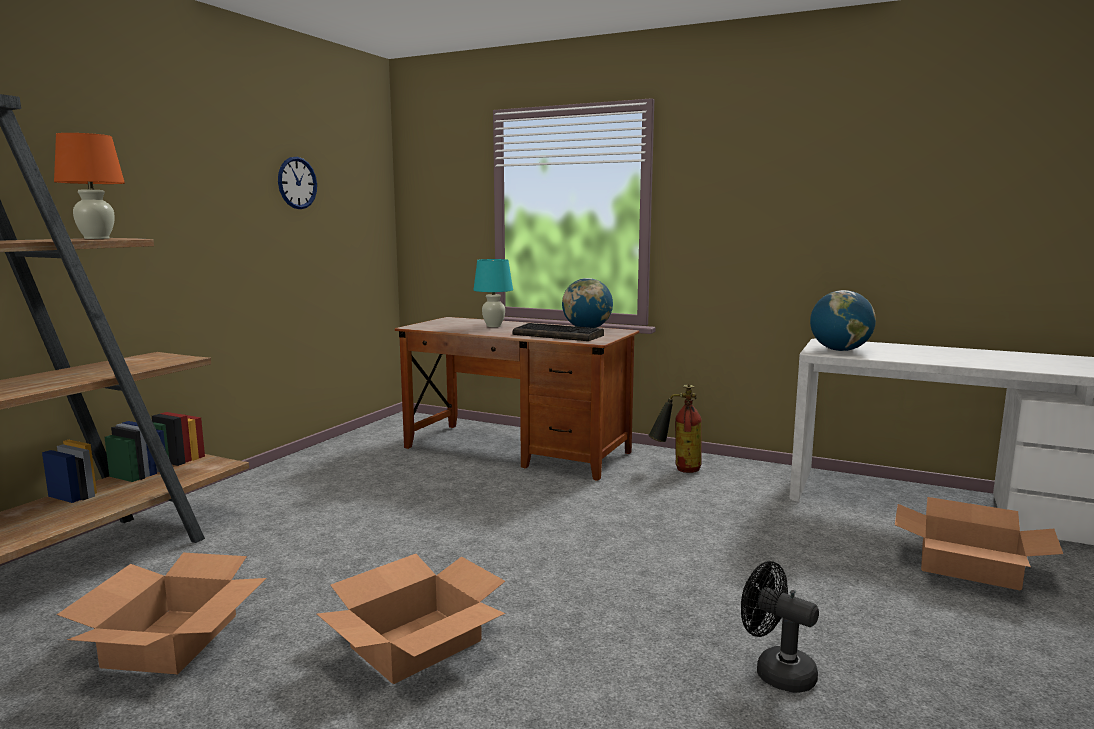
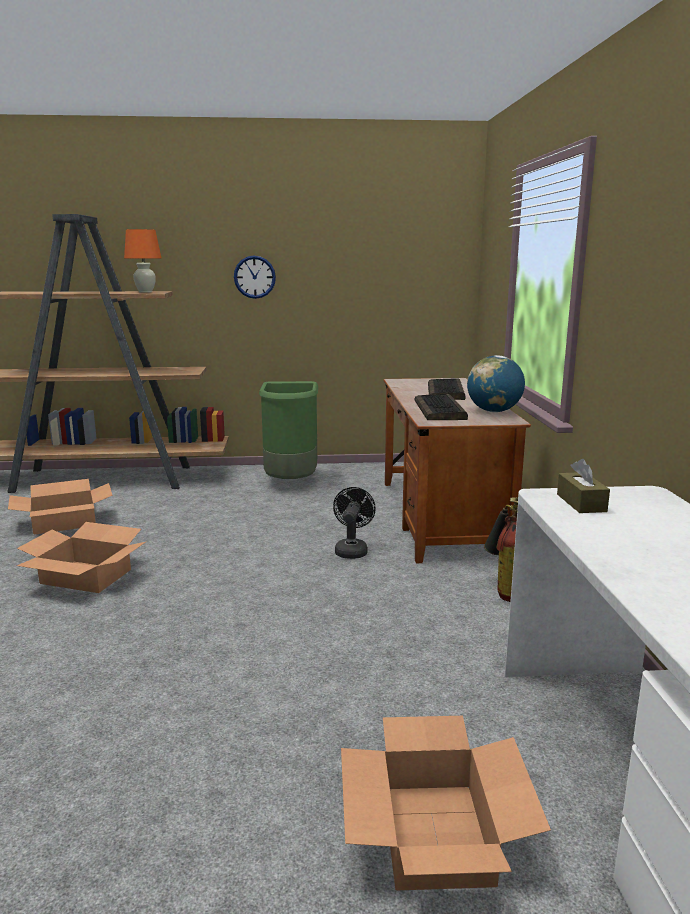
camera: 60 degrees right, 5 degrees up
(297, 183) = (353, 249): wall clock -> wall clock (254, 277)
(317, 480) = (291, 483): none -> green trash can
(493, 326) = (446, 391): turquoise table lamp -> keyboard
(776, 671) = (102, 714): black fan -> black fan (352, 550)
(839, 350) = (581, 503): globe -> brown tissue box

